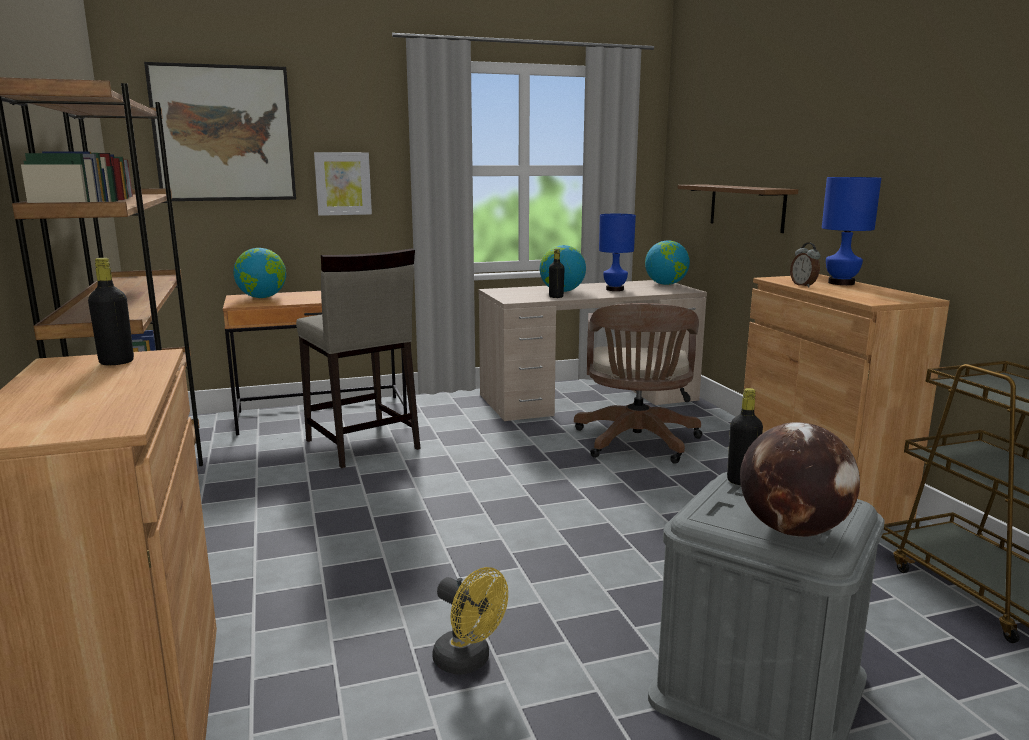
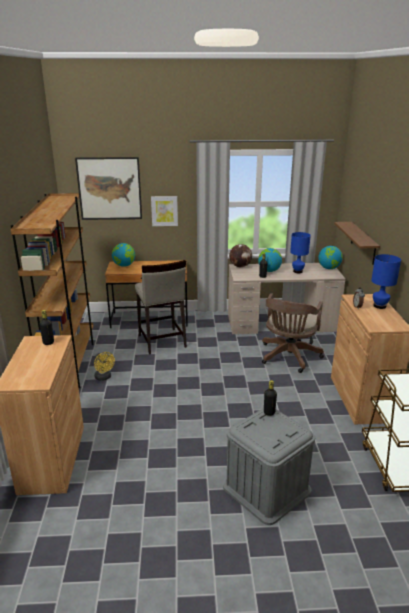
camera: 15 degrees right, 10 degrees up
(469, 661) = (166, 457): yellow fan -> yellow fan (104, 378)
(792, 530) = (268, 440): globe -> globe (240, 266)

